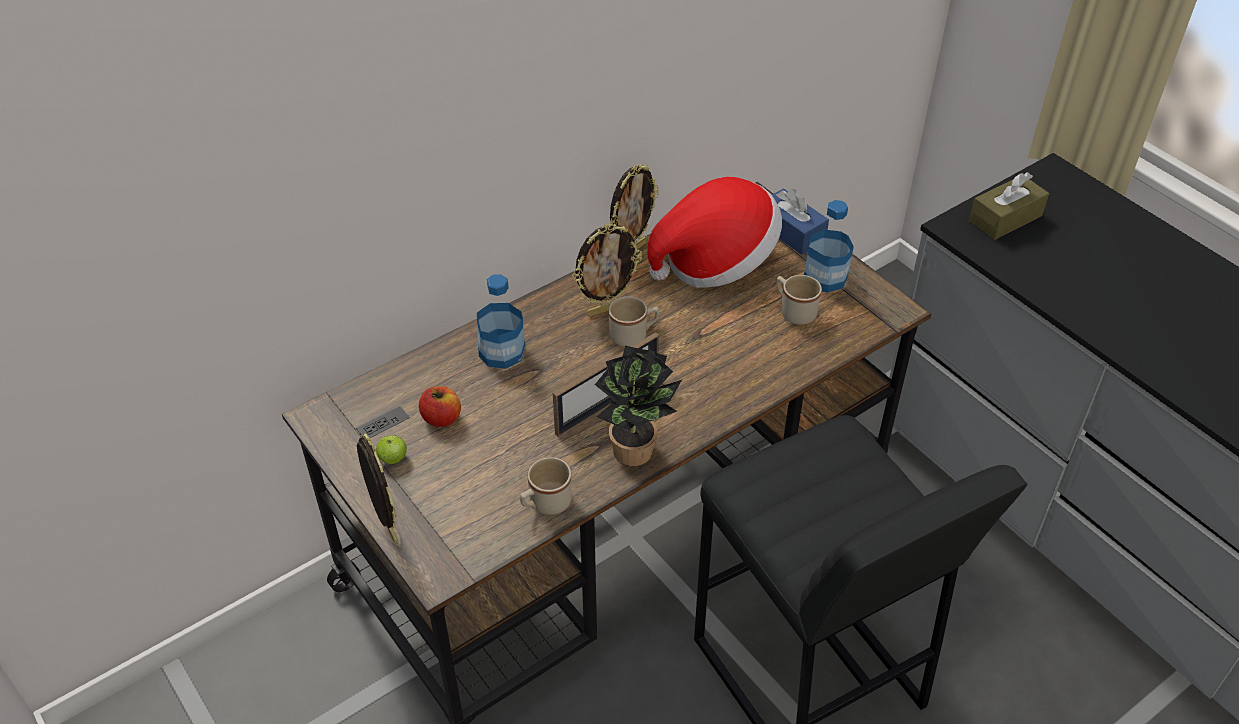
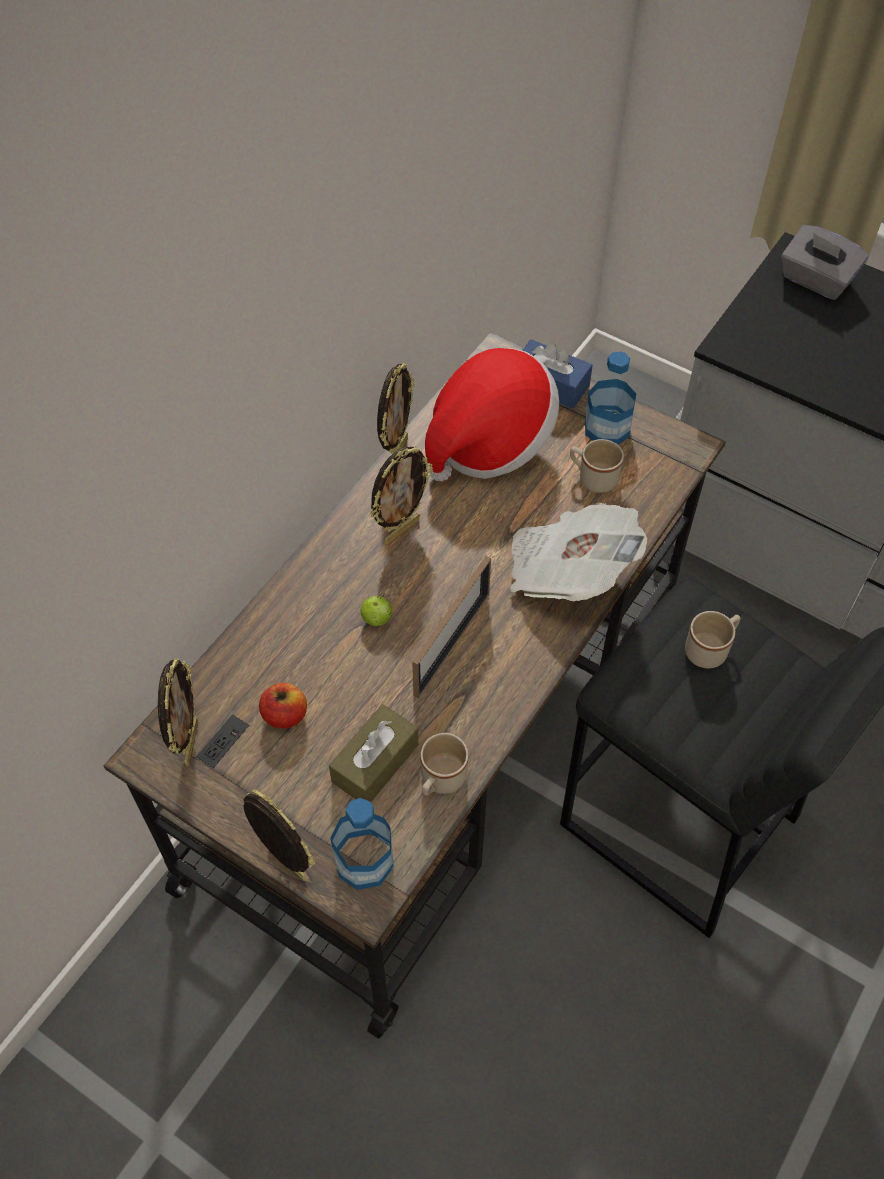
camera: 20 degrees left, 10 degrees up
(356, 416) = (190, 743): none -> picture frame
(393, 459) = (255, 780): apple -> apple (377, 619)
(501, 352) = (313, 615): bottle -> bottle (364, 861)
(633, 335) = (443, 553): beige mug -> beige mug (710, 649)
(637, 454) = (508, 692): potted plant -> none
(736, 376) = (568, 571): none -> newspaper
(1005, 218) = (772, 322): brown tissue box -> brown tissue box (375, 763)
(1064, 196) = (816, 280): none -> grey tissue box

